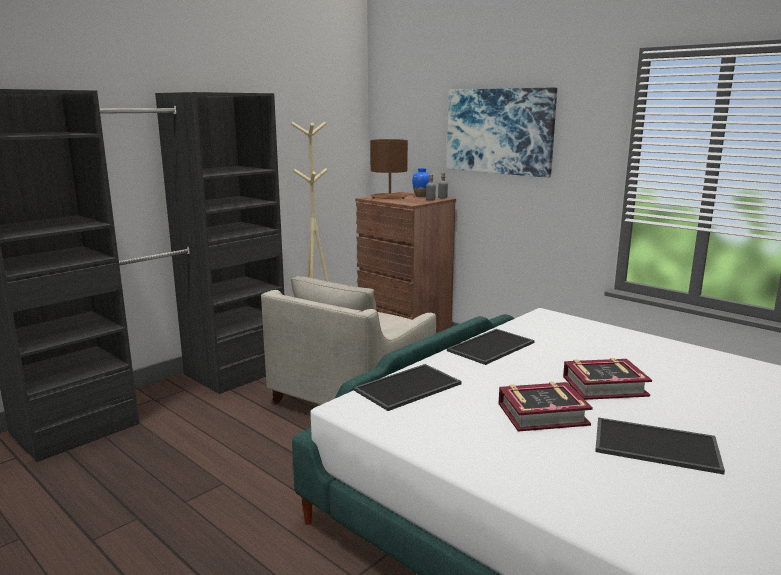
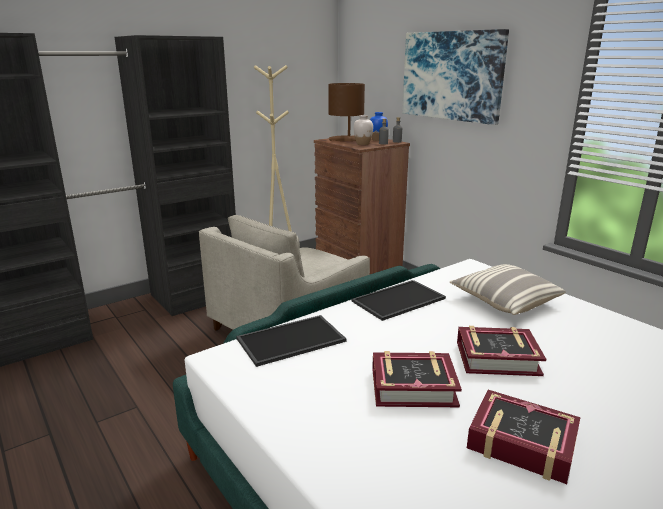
camera: 10 degrees right, 5 degrees up
(410, 200) = (362, 144): none -> white vase
(588, 341) = (504, 301): none -> pillow
(654, 446) = (521, 443): tray -> book

